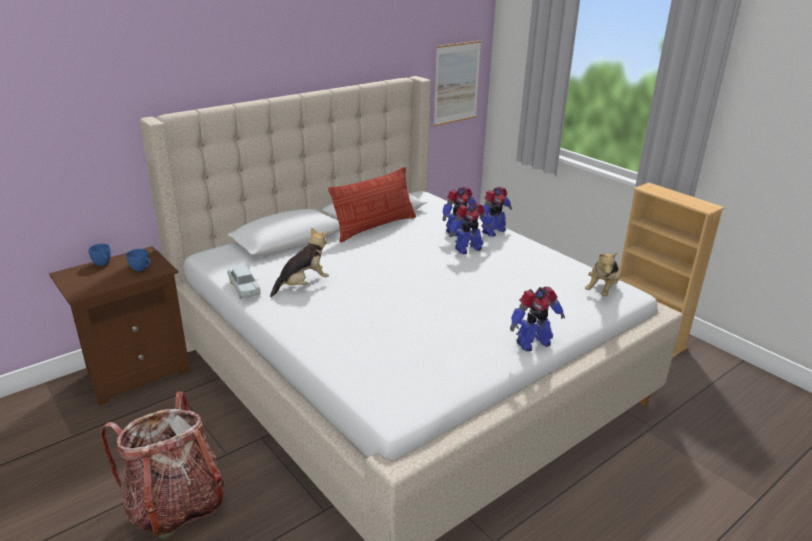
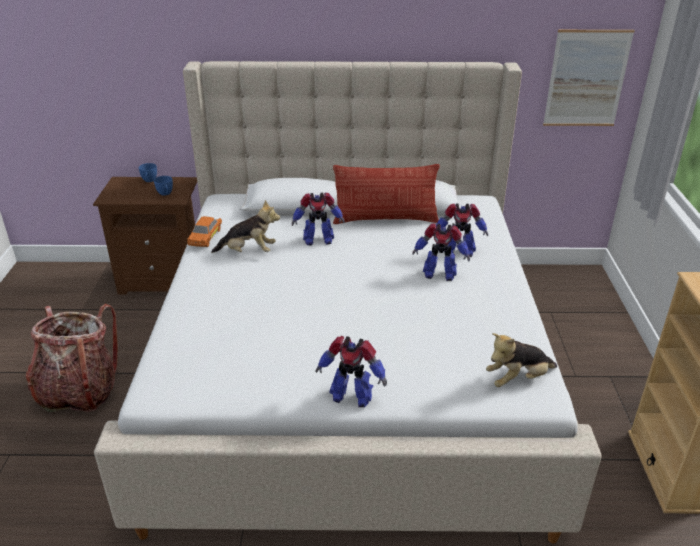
camera: 40 degrees right, 5 degrees up
(244, 288) = (205, 237): white toy car -> orange toy car
(492, 231) = (495, 265): toy robot -> toy robot (318, 240)

